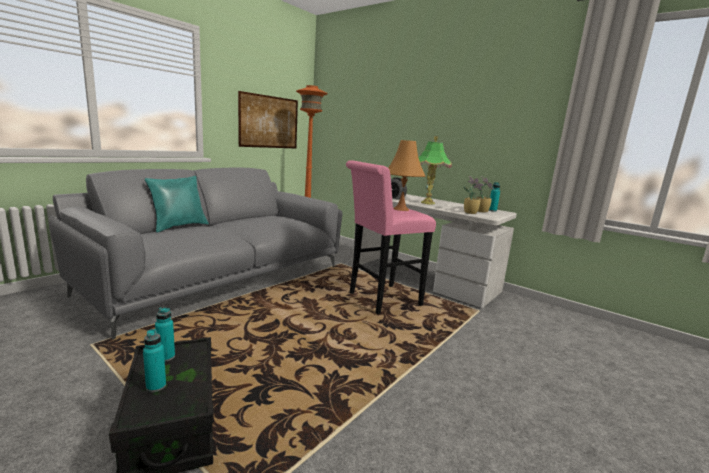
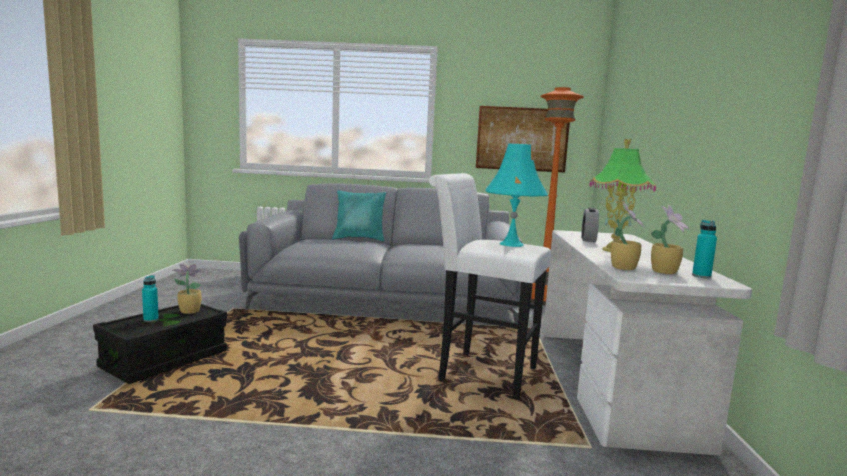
camera: 55 degrees right, 5 degrees down
(166, 357) = (189, 311): turquoise bottle -> potted plant
(380, 300) = (480, 373): pink stool -> white stool
(401, 209) = (511, 244): orange table lamp -> turquoise table lamp

